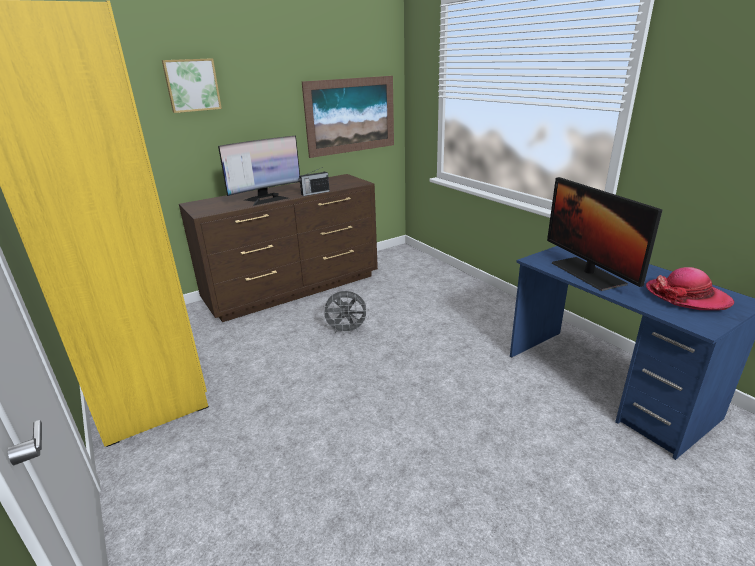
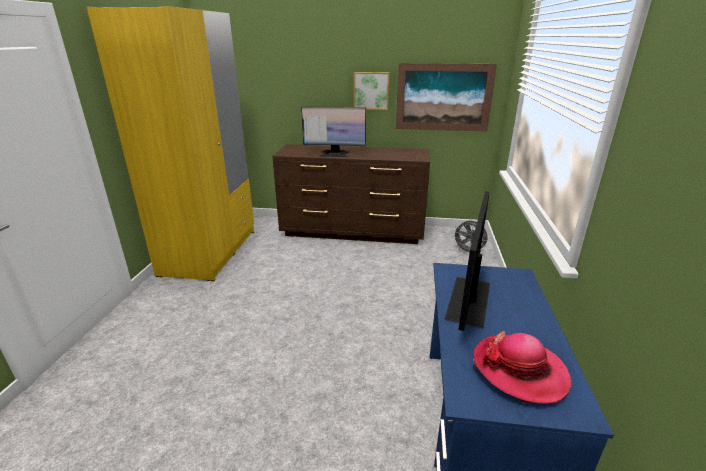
camera: 40 degrees right, 0 degrees up
(192, 85) = (309, 60): picture -> picture (371, 90)
(314, 193) = (371, 158): radio -> none
(347, 331) = (343, 275): grey fan -> grey fan (468, 252)

